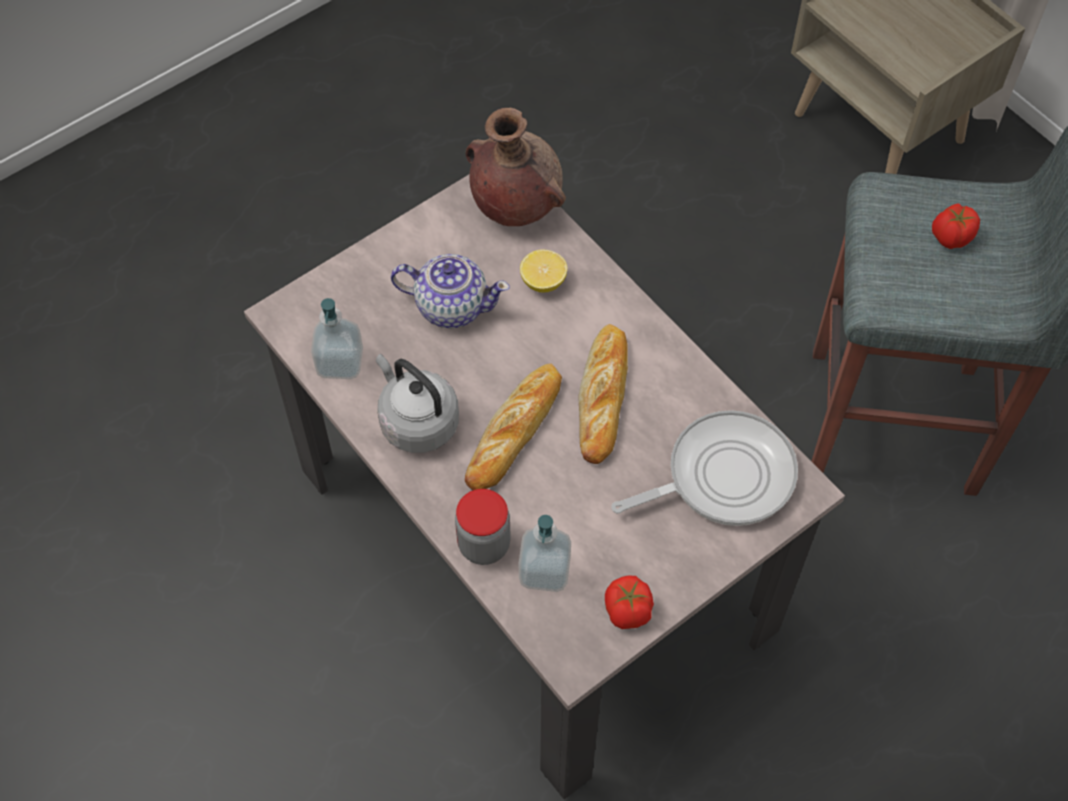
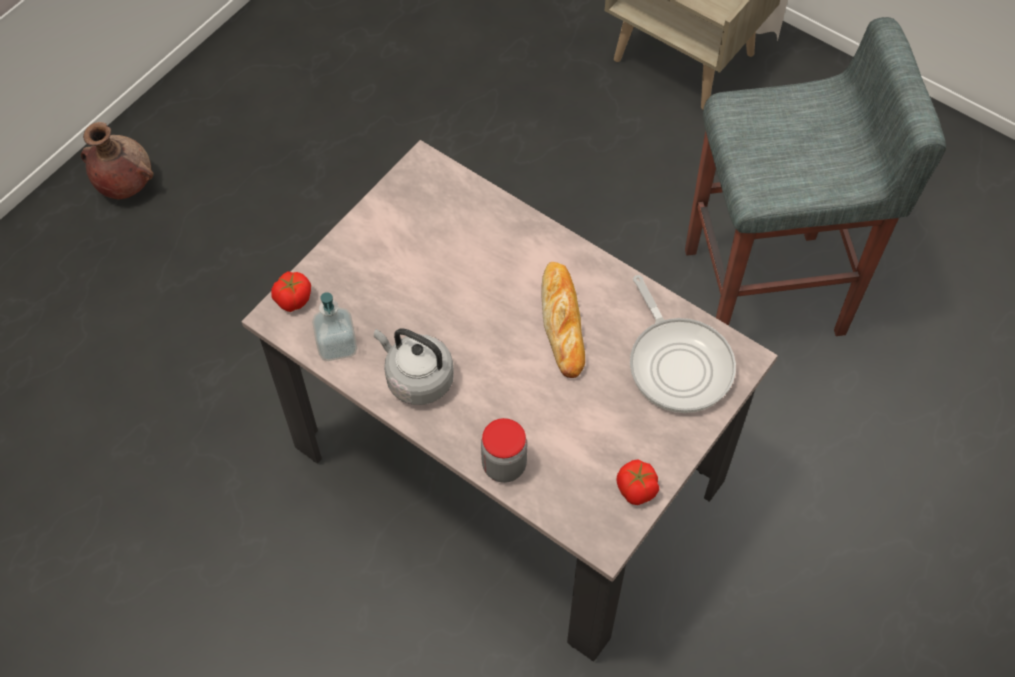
camera: 15 degrees left, 0 degrees up
(451, 305) = (415, 276): teapot -> none
(514, 205) = (441, 182): brown vase -> brown vase (125, 185)
(515, 431) = (500, 367): bread -> none
(543, 281) = (484, 239): lemon -> none
(544, 571) = (560, 474): soap dispenser -> none
(722, 476) = (678, 363): frying pan -> frying pan turned 105 degrees clockwise
(951, 237) = (796, 131): tomato -> tomato (293, 299)

